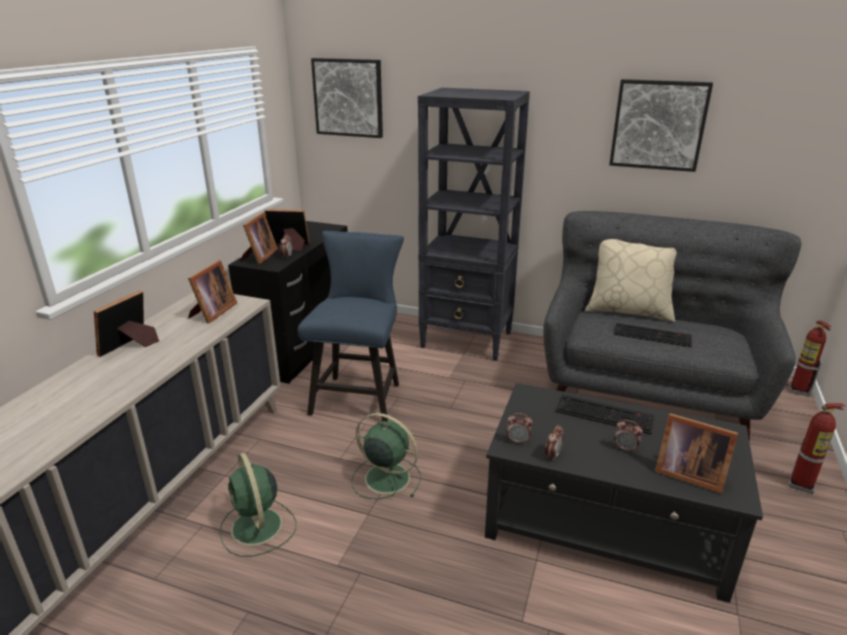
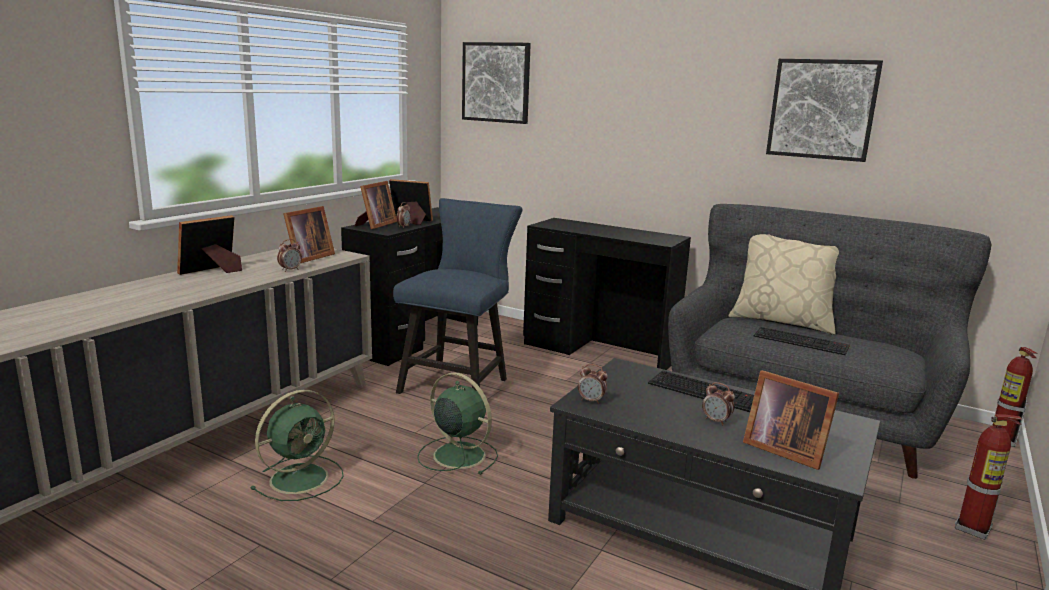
camera: 10 degrees right, 10 degrees down
(257, 528) = (301, 477): green fan -> green fan turned 120 degrees counterclockwise
(467, 340) = (599, 351): black bookcase -> black desk
(552, 455) = (626, 416): alarm clock -> alarm clock (290, 270)

